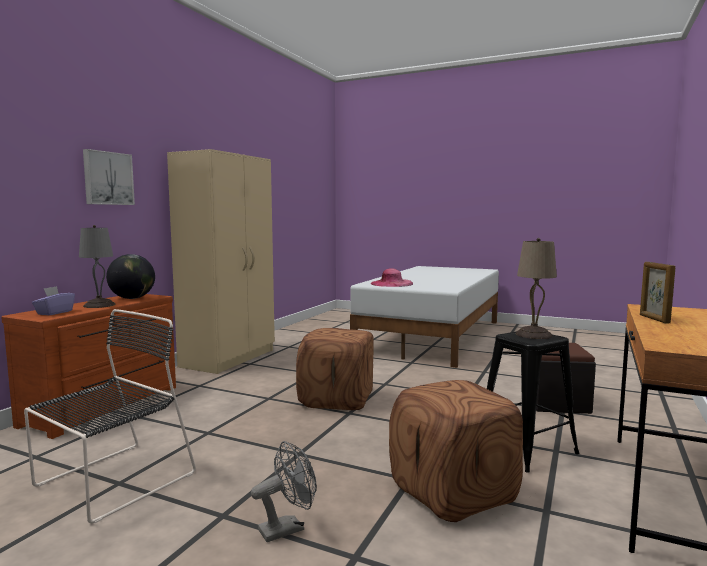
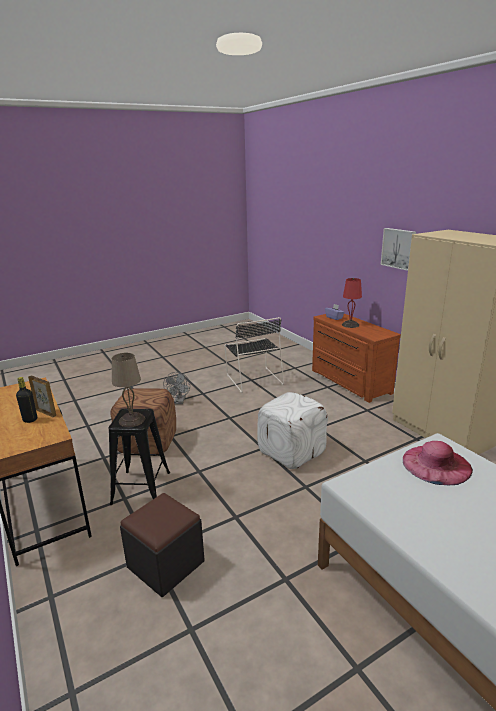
camera: 125 degrees right, 15 degrees up
(99, 305) = (350, 325): grey table lamp -> red table lamp
(132, 298) = (371, 332): globe -> none
(337, 399) = (291, 451): brown ottoman -> white ottoman
(679, 319) = (30, 420): none -> black bottle

